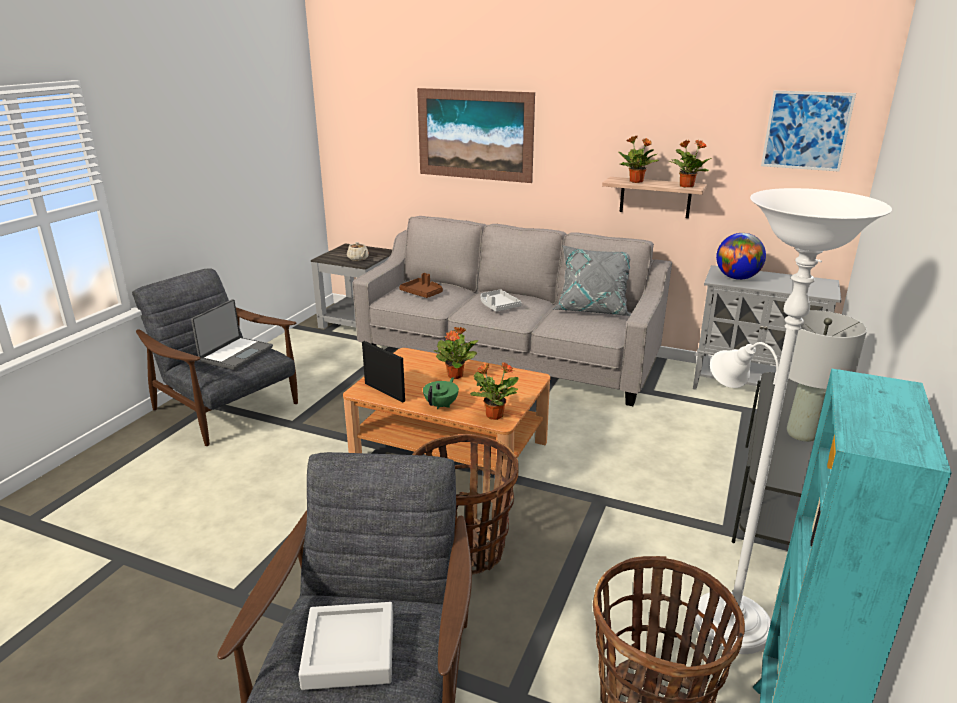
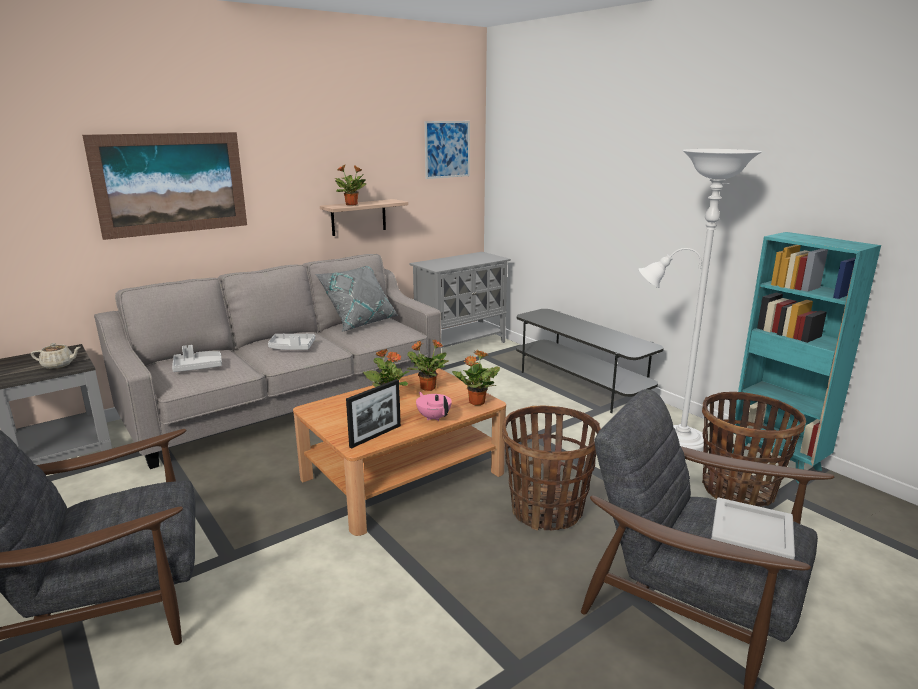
camera: 60 degrees left, 5 degrees down
(236, 354) = (126, 509): laptop -> none
(384, 392) = (375, 436): picture frame -> picture frame turned 150 degrees clockwise
(422, 293) = (197, 367): brown tray -> grey tray
(441, 405) = (434, 417): green teapot -> pink teapot
(686, 186) = (390, 201): potted plant -> potted plant (427, 388)
(737, 278) = (442, 264): globe -> none
(802, 434) = (596, 331): grey table lamp -> none

